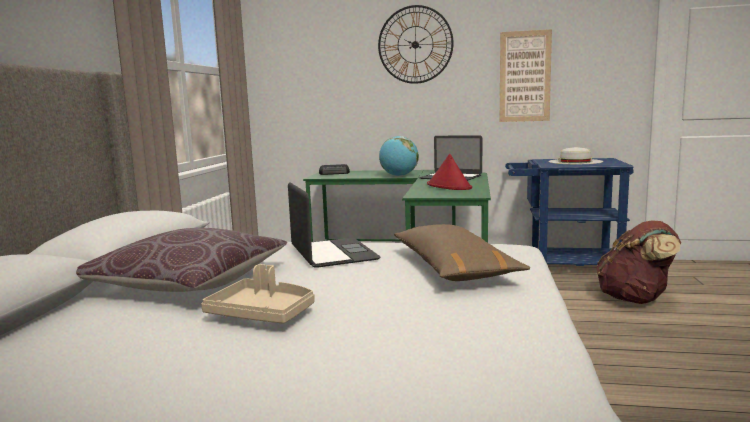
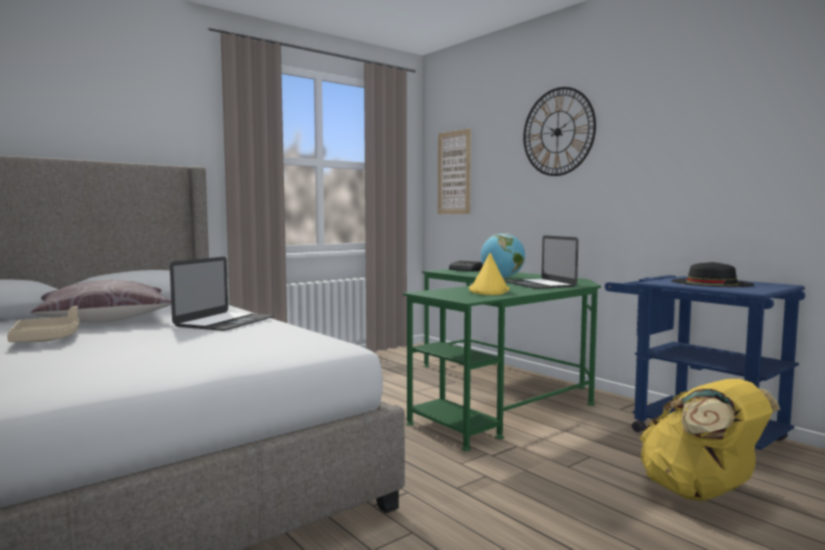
camera: 40 degrees right, 5 degrees down
(449, 186) = (489, 290): red hat -> yellow hat
(453, 268) = (231, 346): brown pillow -> none
(525, 76) = (677, 165): picture -> picture (454, 172)
(575, 161) = (711, 283): white hat -> black hat
(635, 299) = (700, 493): brown backpack -> yellow backpack

